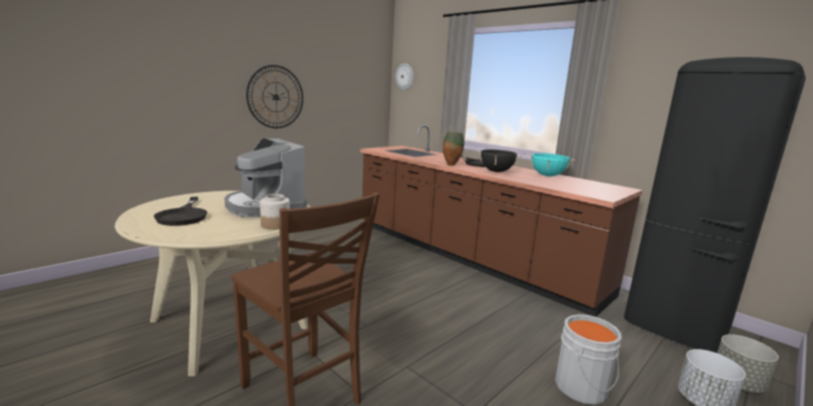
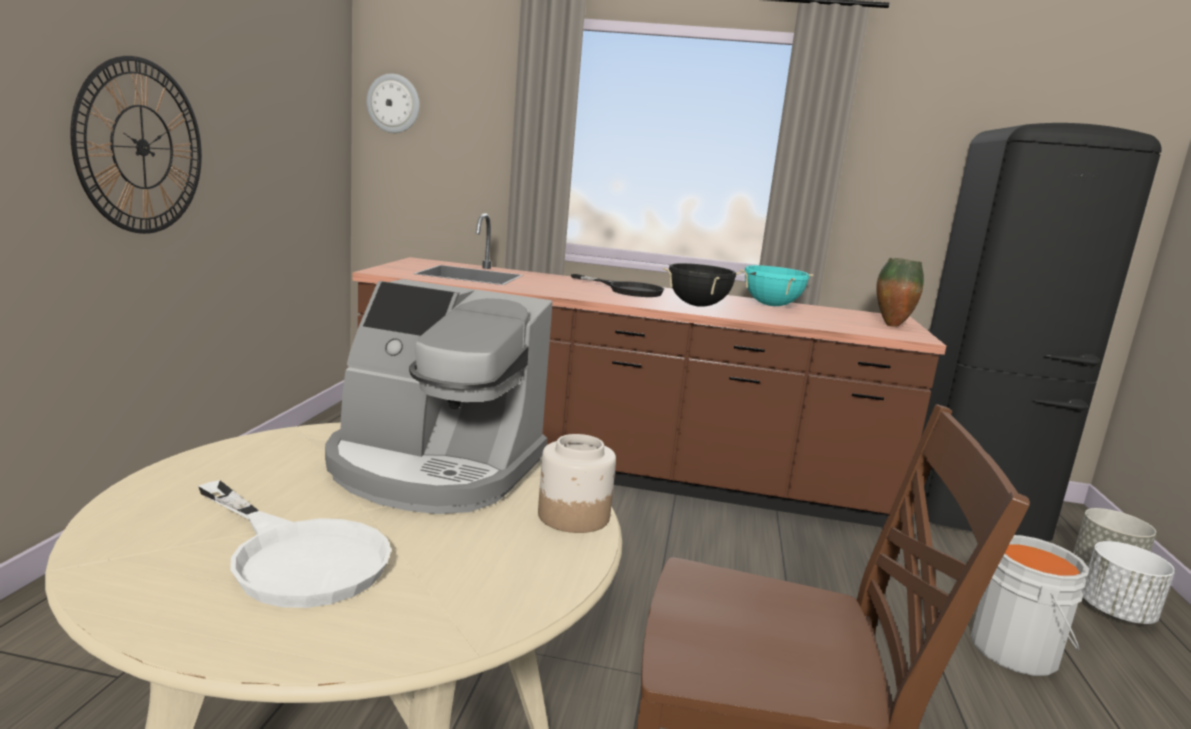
camera: 35 degrees left, 0 degrees up
(184, 216) = (297, 556): black frying pan -> white frying pan
(451, 165) = (605, 298): vase -> vase (891, 325)

